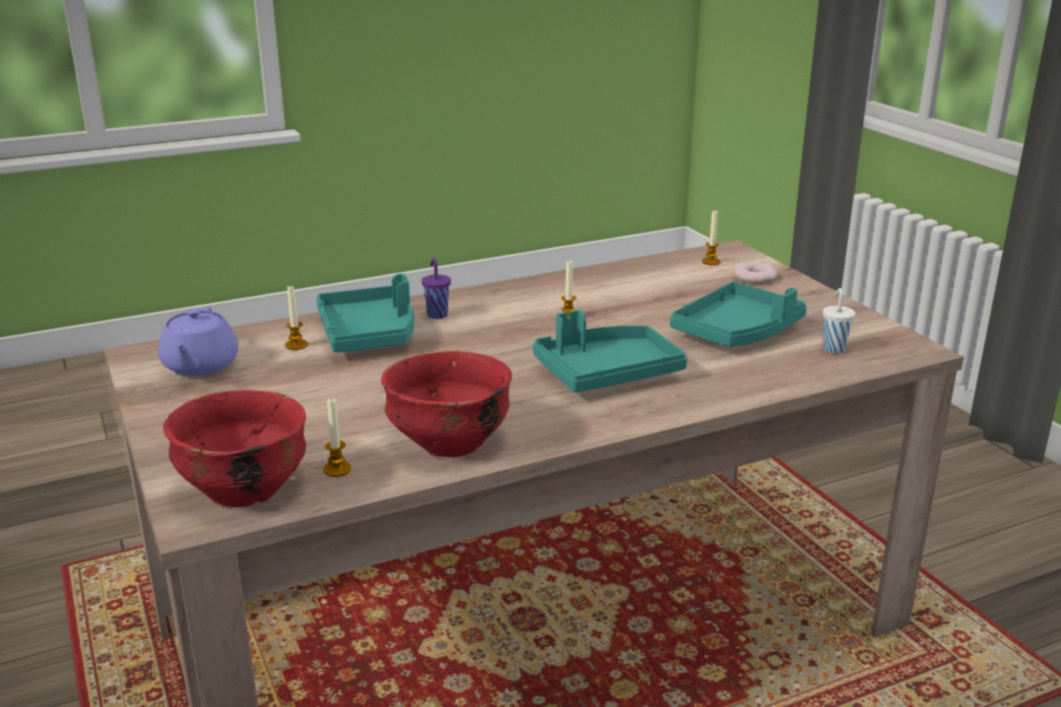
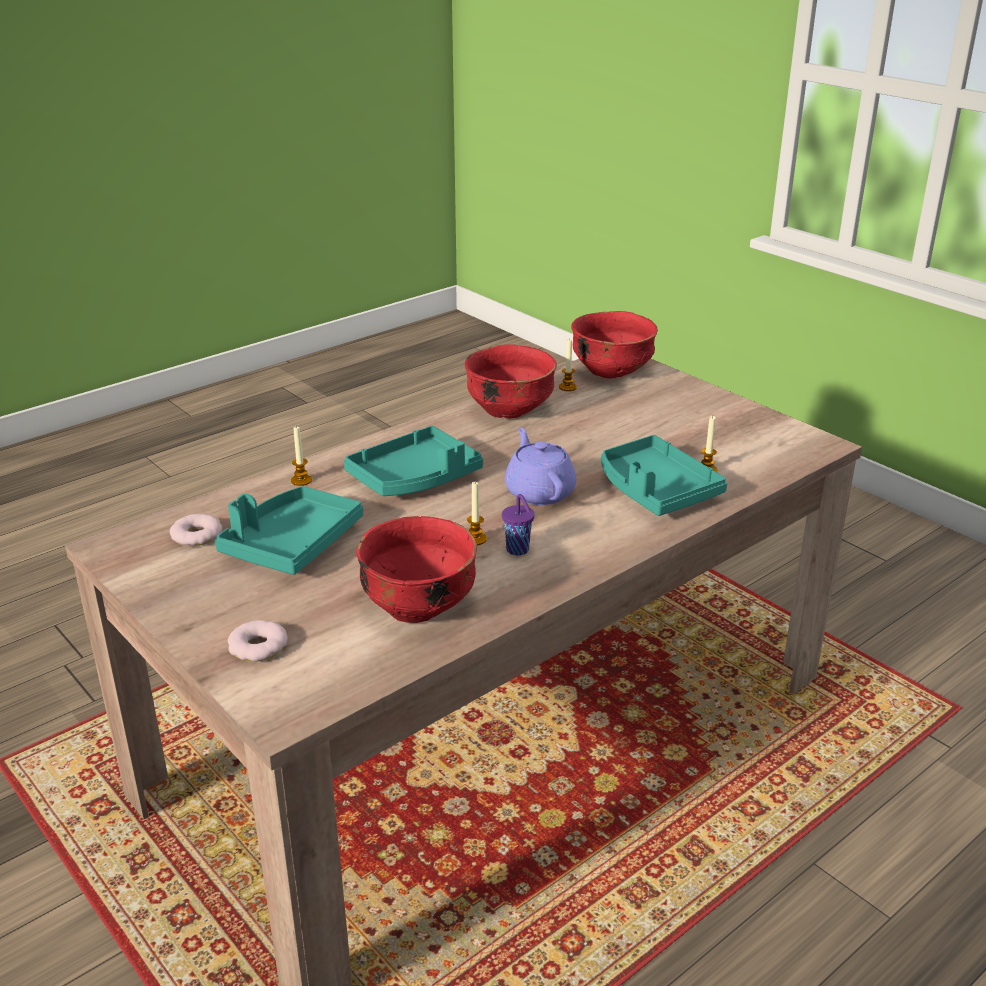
camera: 165 degrees right, 5 degrees up
(200, 366) = (757, 440): purple teapot -> purple teapot (539, 491)
(437, 314) = (613, 523): purple cup -> purple cup (518, 550)
(633, 285) = (417, 605): none -> red bowl
(711, 262) = (316, 677): candle -> candle (301, 480)
(833, 348) = (196, 535): white cup -> donut

